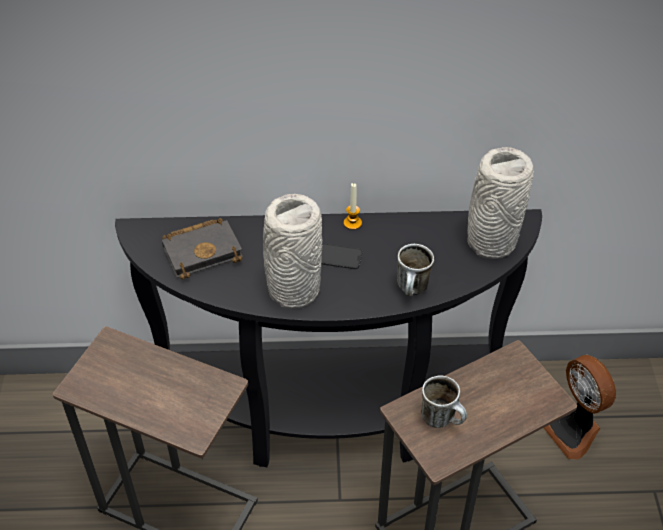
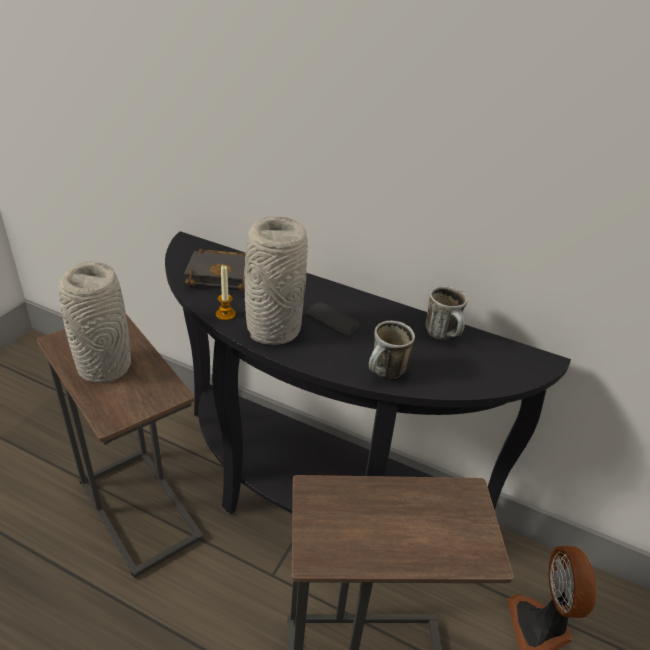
camera: 25 degrees right, 10 degrees down
(352, 223) = (370, 302): candle -> candle (225, 314)
(443, 419) = (348, 517): mug -> mug (444, 336)
(489, 242) = (495, 365): grey vase -> grey vase (103, 366)

